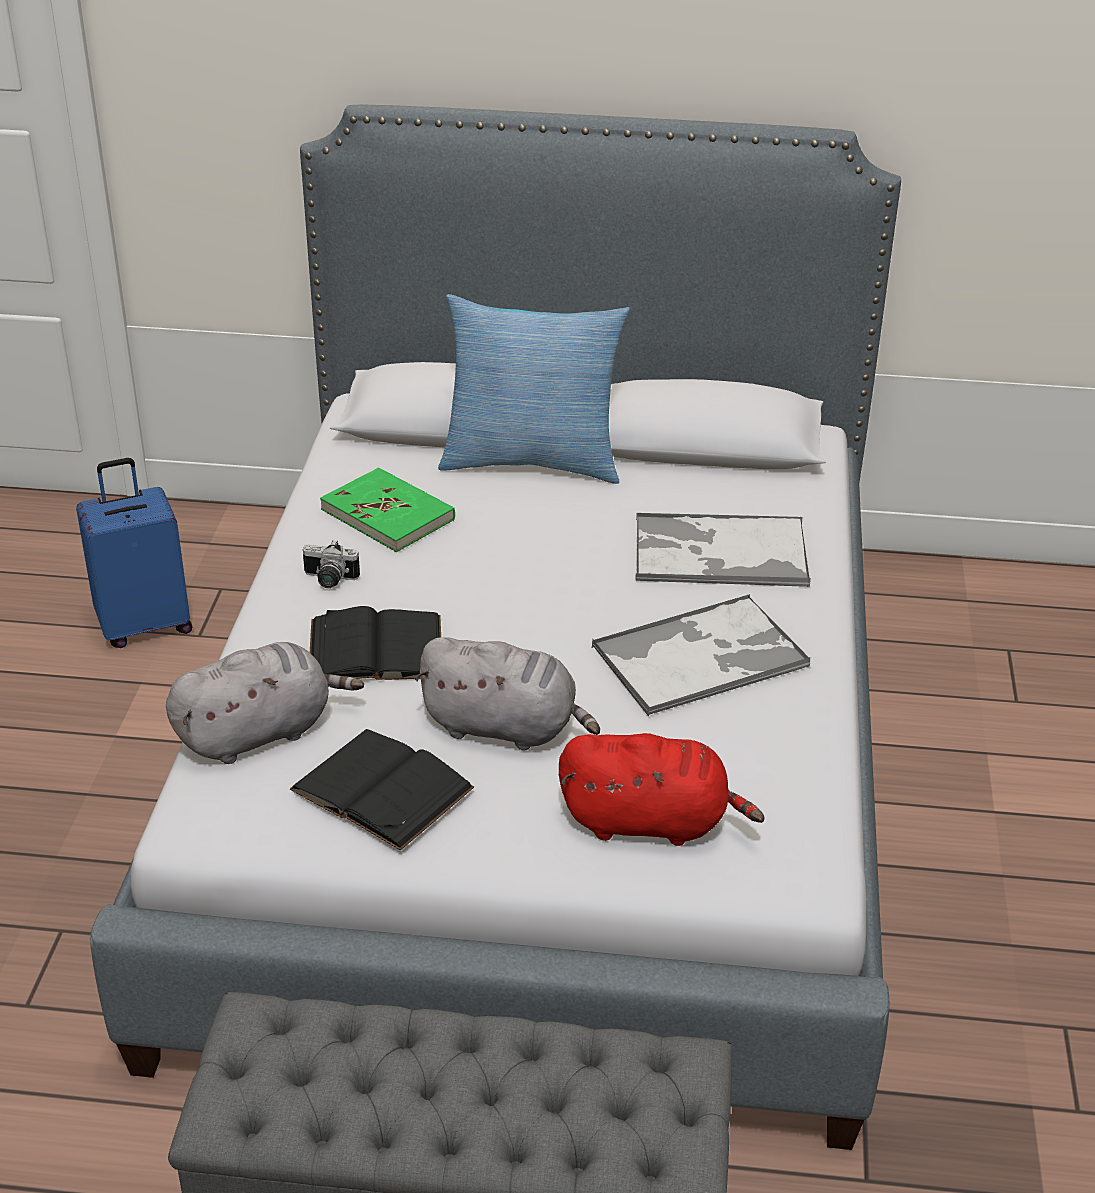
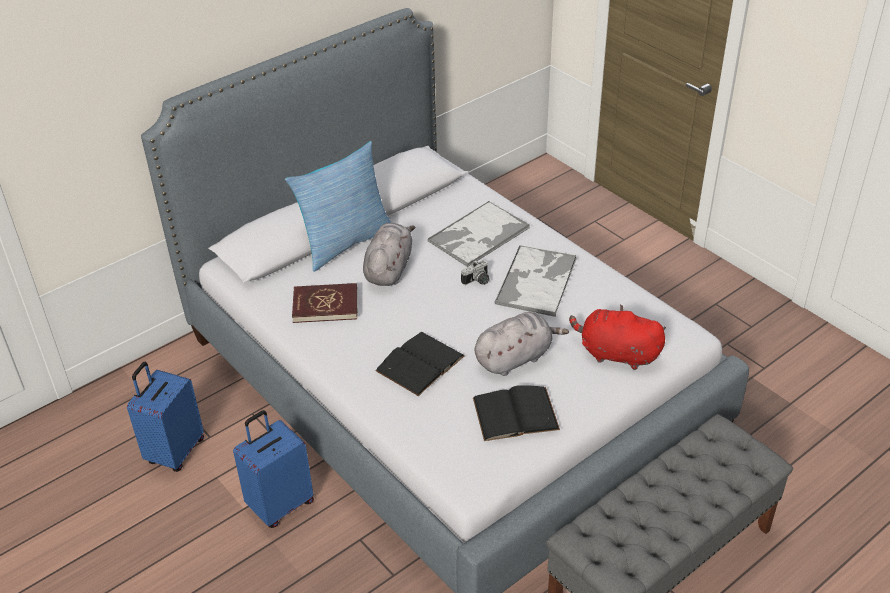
camera: 45 degrees left, 5 degrees up
(154, 761) = (280, 504): none -> blue suitcase
(260, 733) = (432, 430): grey plush toy -> grey plush toy (389, 269)
(329, 580) = (350, 350): camera -> camera (478, 281)
(388, 514) = (325, 305): green book -> red book
(651, 822) = (616, 354): red plush toy -> red plush toy turned 120 degrees counterclockwise

